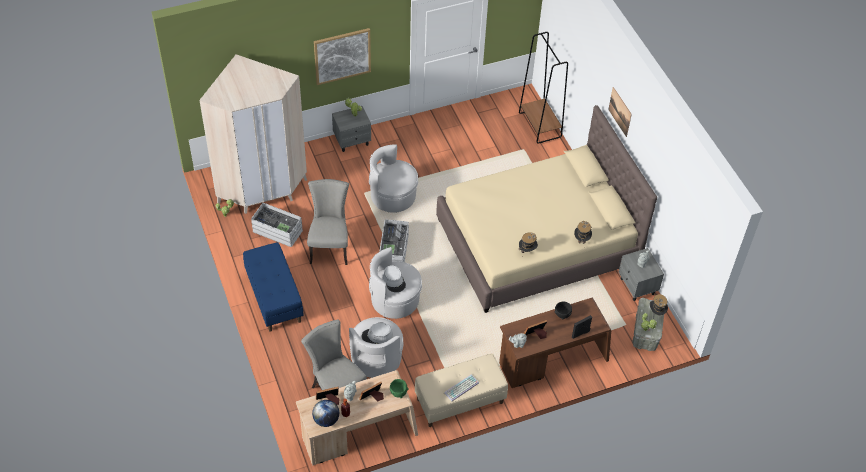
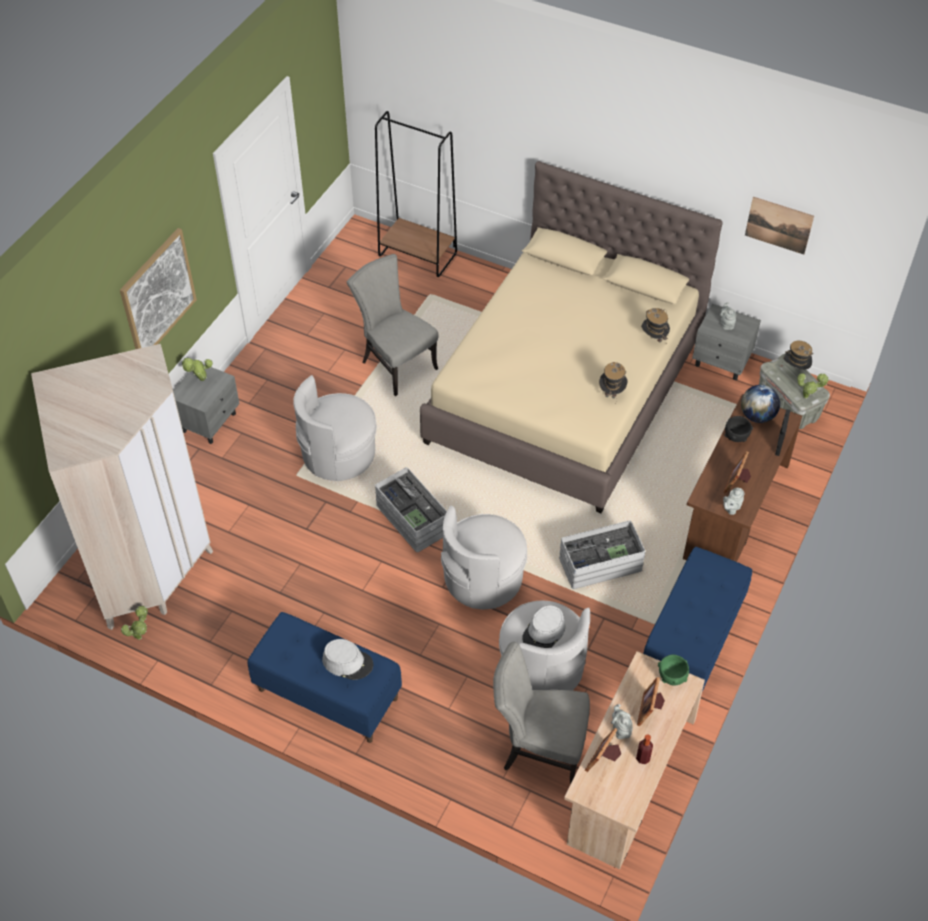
camera: 40 degrees left, 0 degrees up
(277, 231) = (235, 605): grey storage box -> grey storage box (600, 565)
(326, 420) = (629, 787): globe -> globe (757, 416)
(330, 246) = (327, 573): grey chair -> grey chair (395, 363)
(394, 281) = (486, 548): grey hat -> grey hat (347, 662)
(459, 401) = (692, 640): beige bench -> blue bench
(461, 388) = (711, 616): keyboard -> none
(620, 111) = (590, 145): picture -> picture (779, 225)

